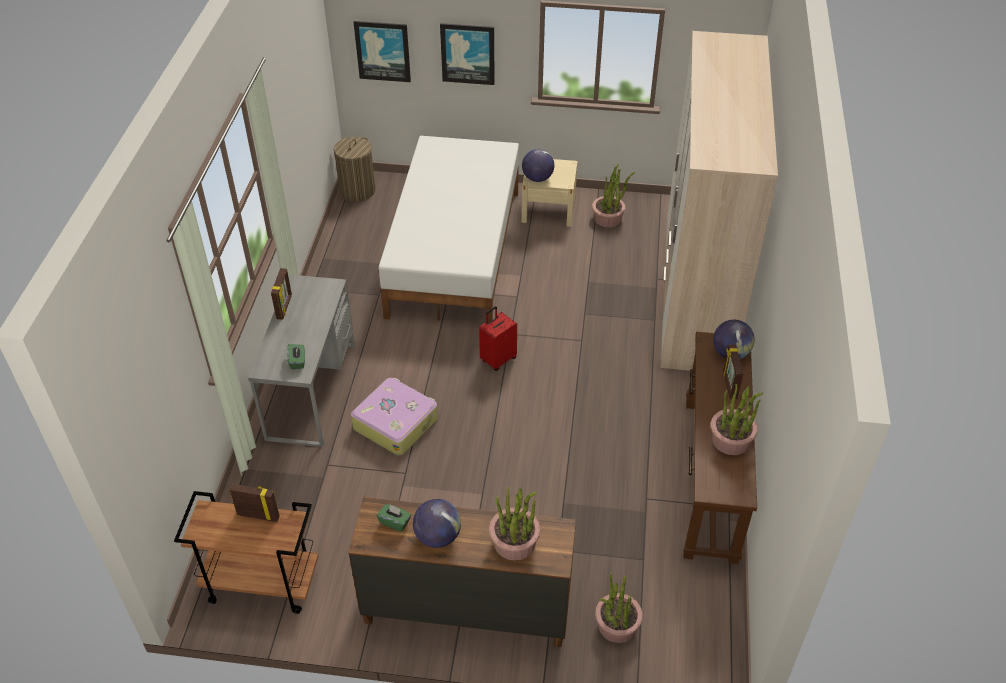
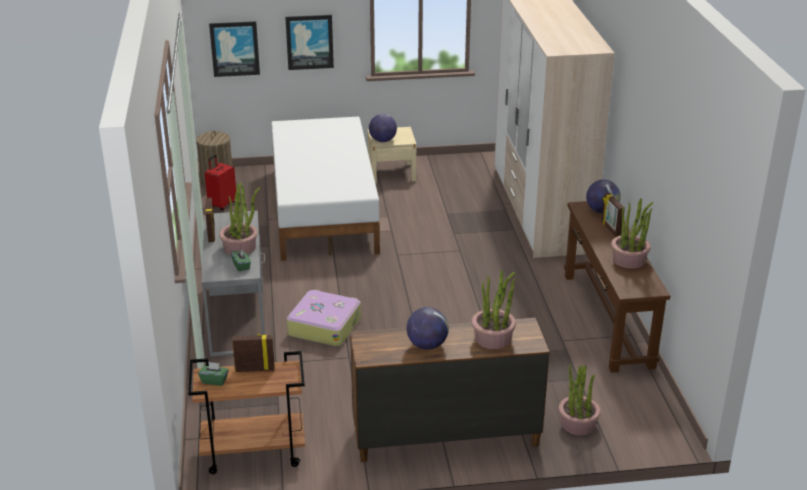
camera: 15 degrees left, 15 degrees down
(395, 522) = (386, 342): green tissue box -> green tissue box (214, 380)
(498, 359) = (394, 272): red suitcase -> red suitcase (222, 205)
(608, 218) = (444, 172): potted plant -> potted plant (240, 247)

